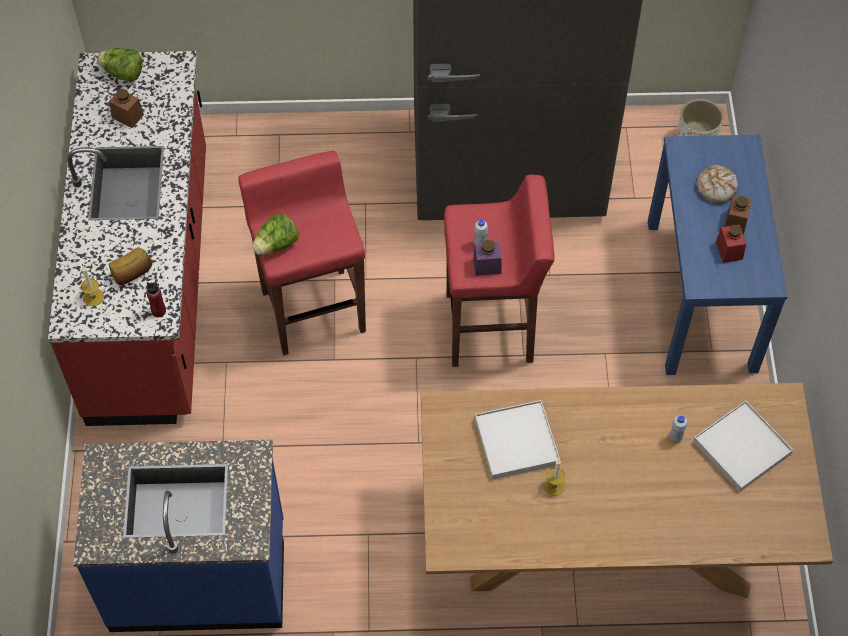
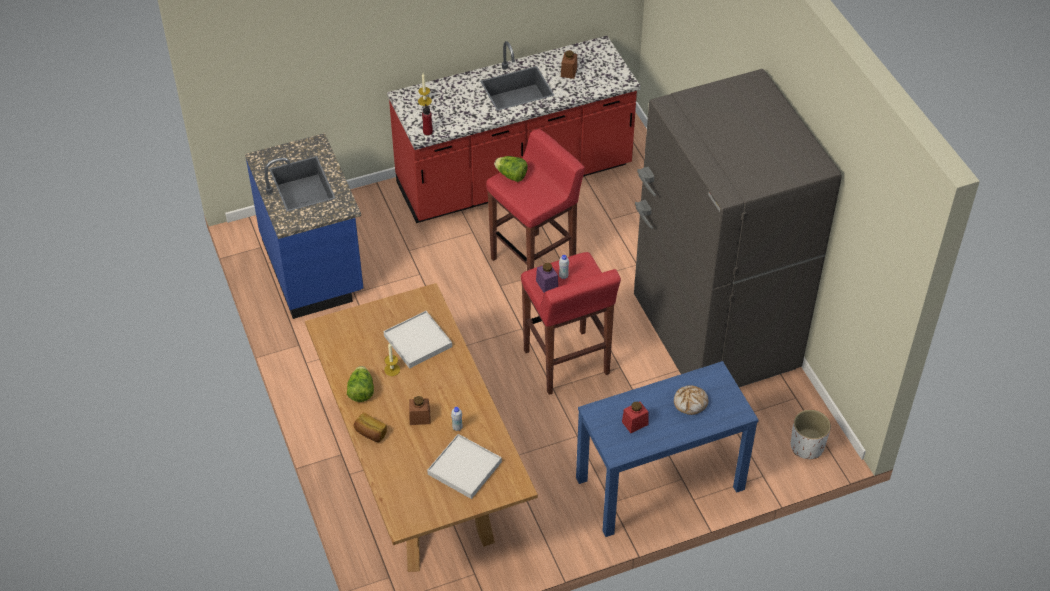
camera: 70 degrees right, 10 degrees down
(123, 73) = (601, 59): lettuce -> lettuce (361, 391)
(132, 273) = (450, 112): bread -> bread (370, 433)
(735, 222) = (664, 422): brown jar -> brown jar (420, 418)

